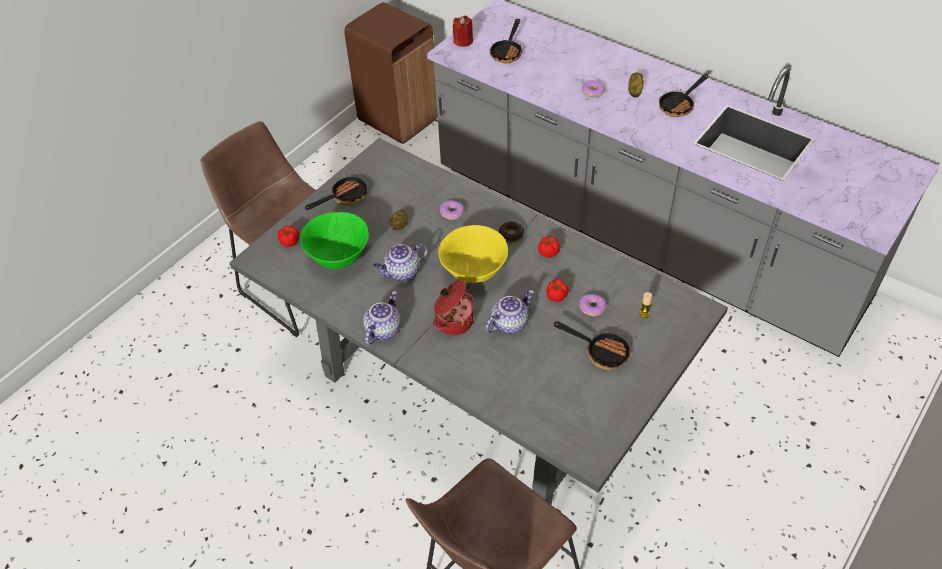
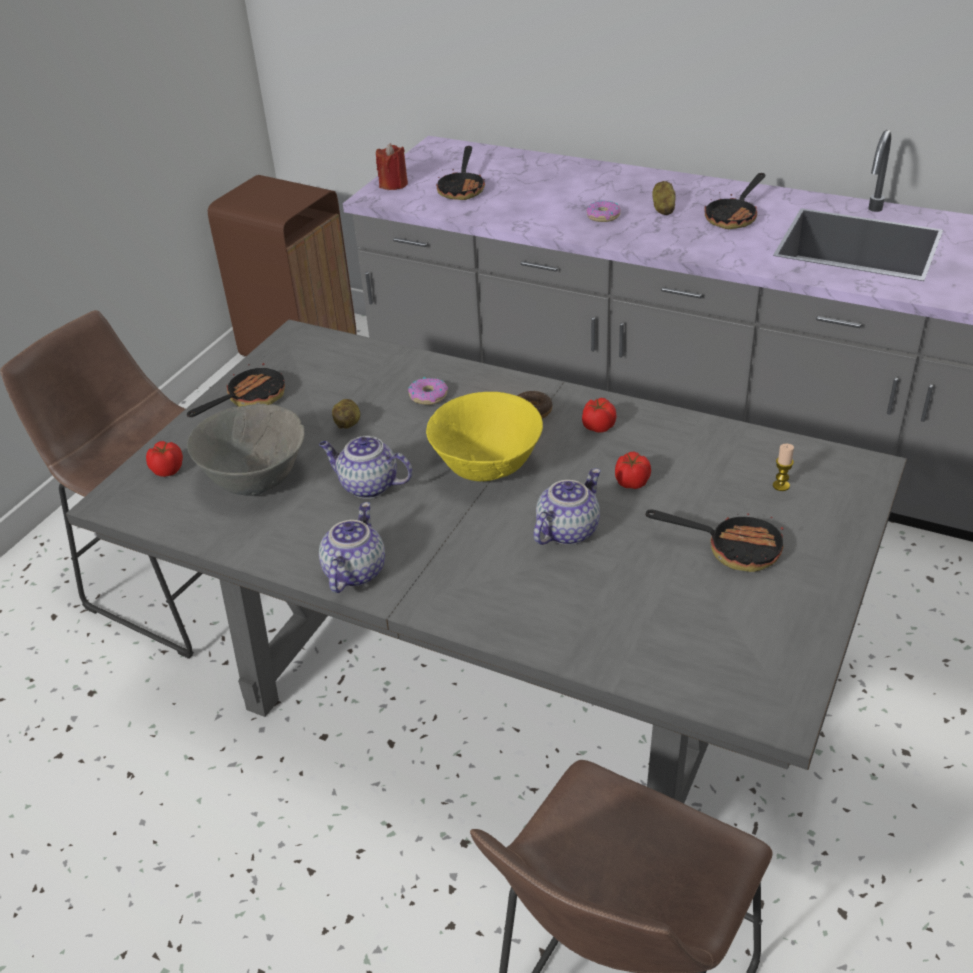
camera: 10 degrees left, 10 degrees down
(338, 258) = (255, 480): green bowl -> grey bowl
(402, 272) = (367, 486): teapot -> teapot turned 60 degrees clockwise
(453, 321) = (472, 541): cooking pot -> none
(592, 307) = (694, 489): donut -> none

